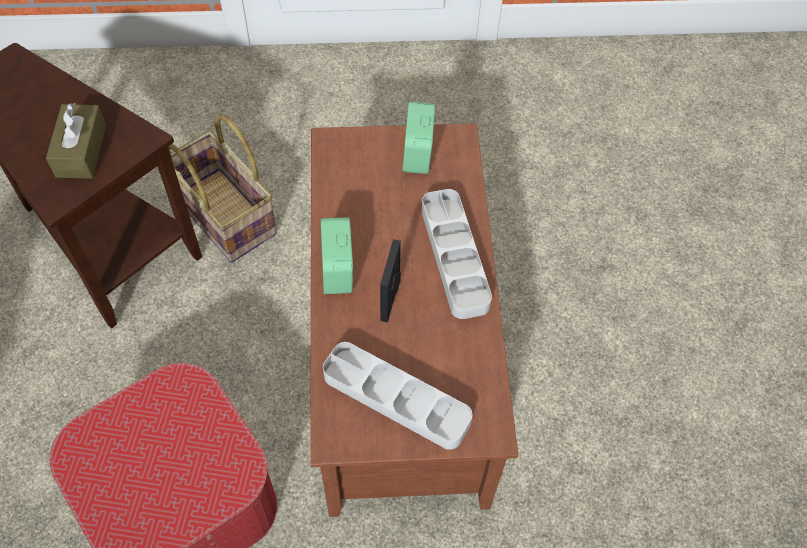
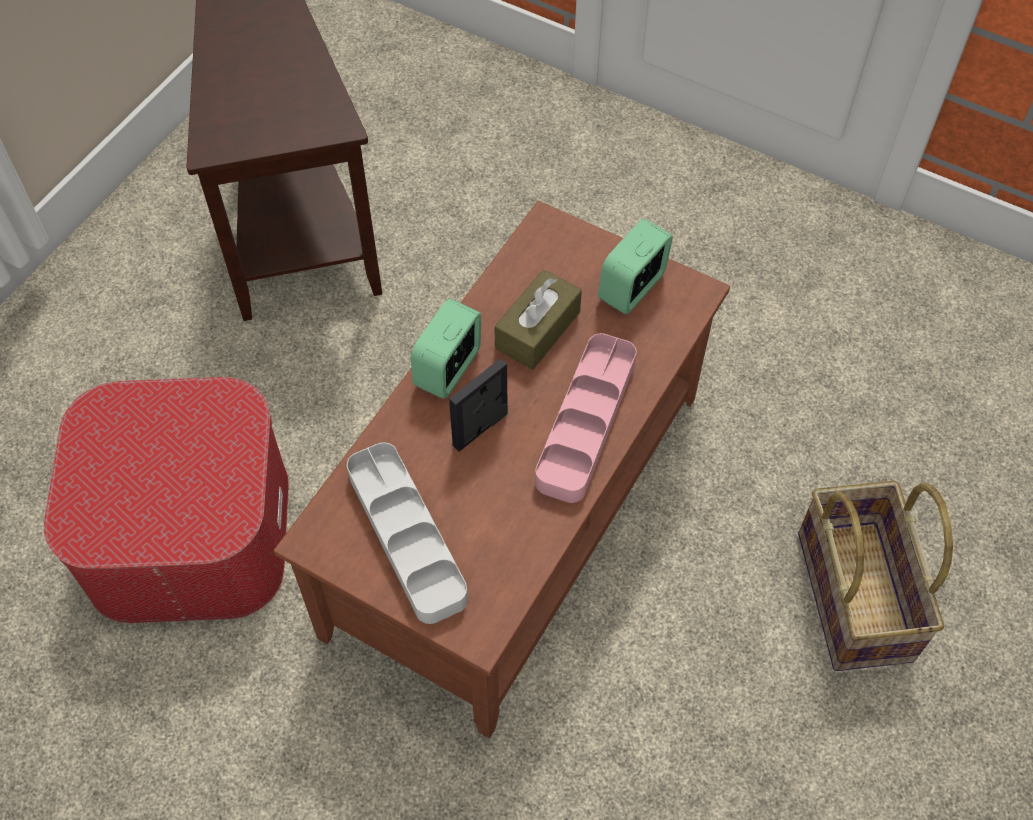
camera: 35 degrees right, 0 degrees up
(81, 151) = (269, 109): brown tissue box -> brown tissue box (537, 330)
(227, 215) = (439, 263): basket -> basket (857, 596)
(454, 257) = (586, 422): grey tray -> pink tray

